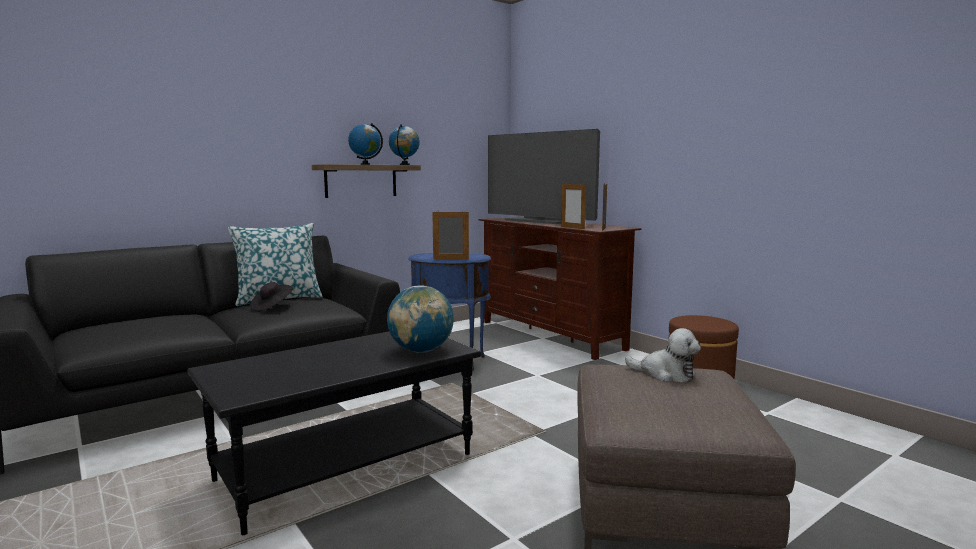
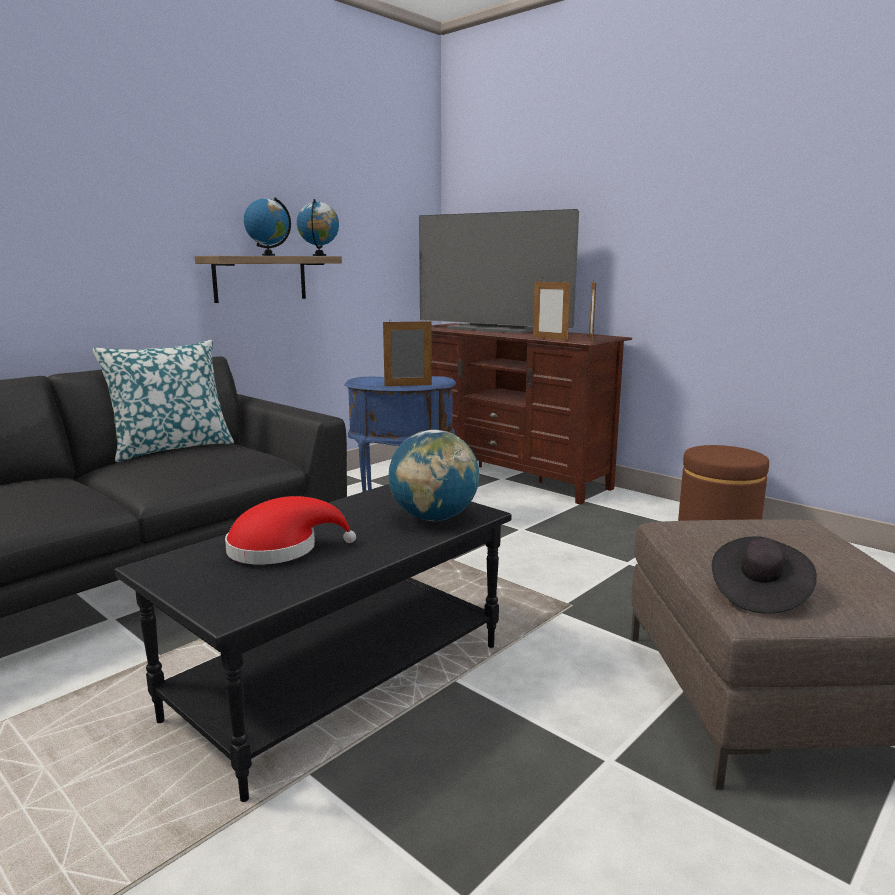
camera: 10 degrees left, 5 degrees up
(272, 307) = (173, 461): black hat -> black hat (758, 593)
(300, 363) = (280, 549): none -> red hat
(665, 374) = (758, 531): plush toy -> none

